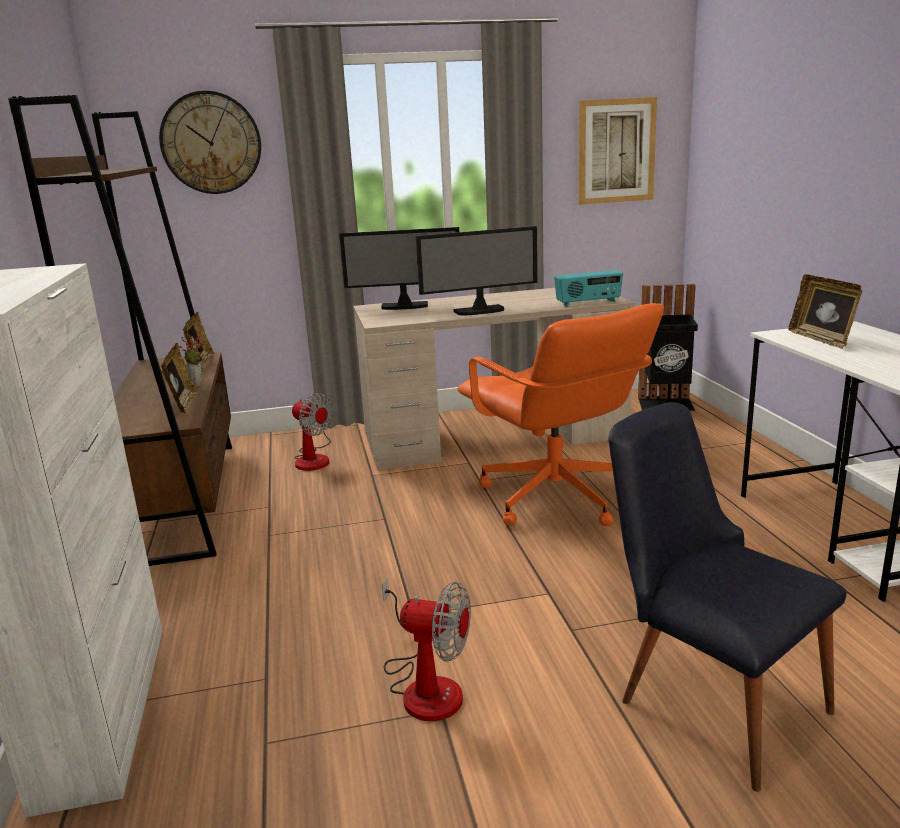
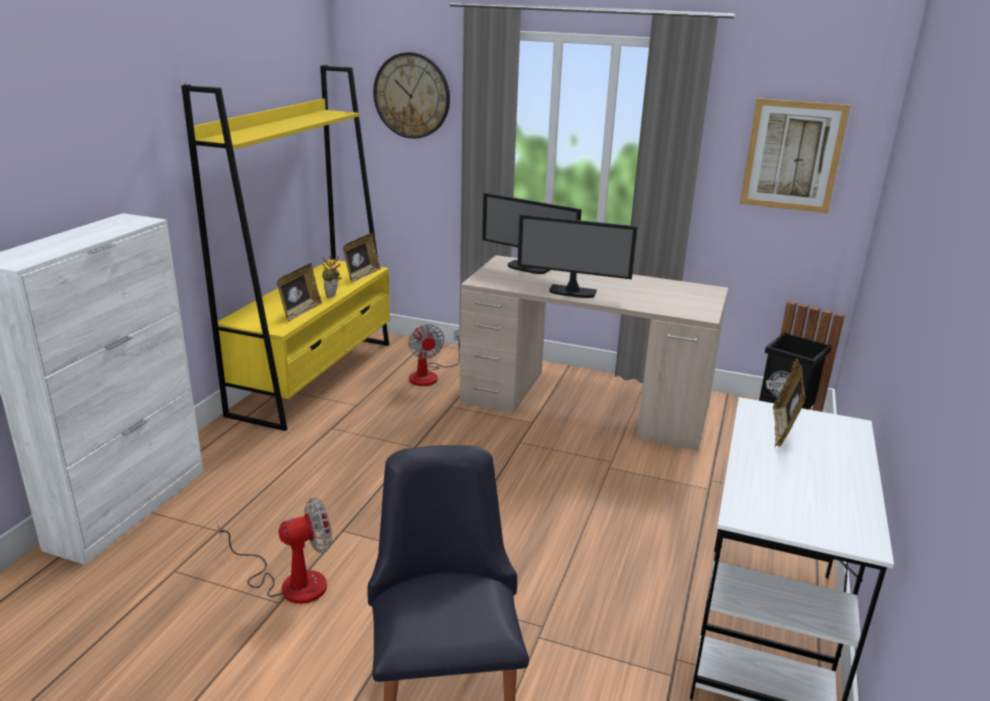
camera: 30 degrees right, 5 degrees up
(183, 498) = (315, 377): brown bookcase -> yellow bookcase
(425, 685) = (290, 582): fan -> fan turned 75 degrees counterclockwise
(555, 498) = (555, 482): orange office chair -> none
(588, 303) = (676, 311): radio -> none

